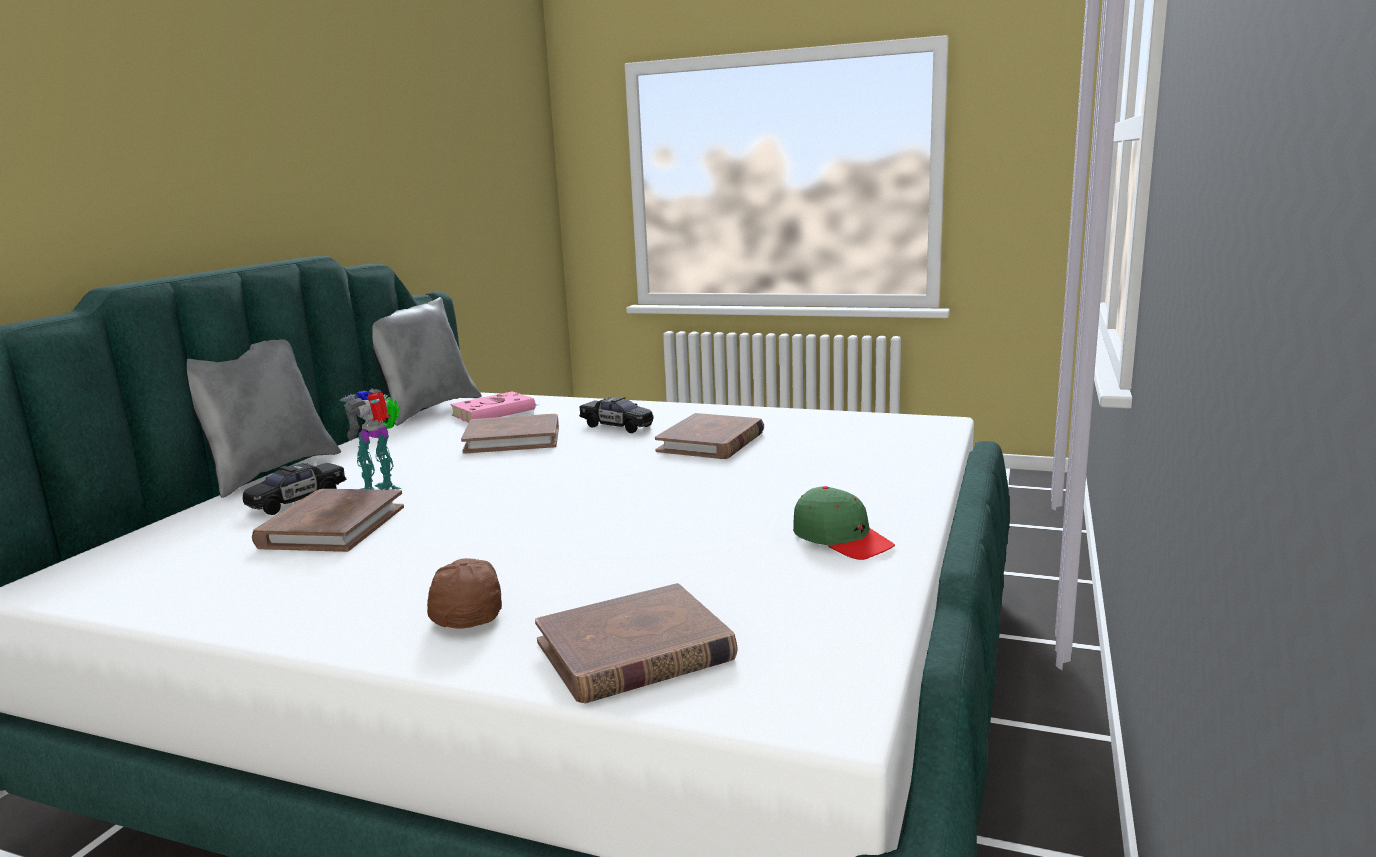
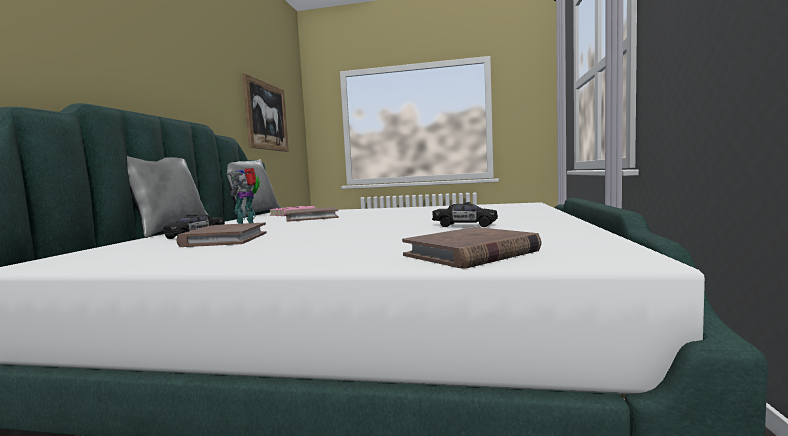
camera: 10 degrees left, 10 degrees down
(464, 186) = (266, 116): none -> picture
(467, 610) = (343, 251): brown cap -> none
(617, 426) = (366, 212): black toy car -> black toy car (465, 225)
(711, 442) = (422, 212): brown book -> none
(841, 539) = (535, 223): green cap -> none

